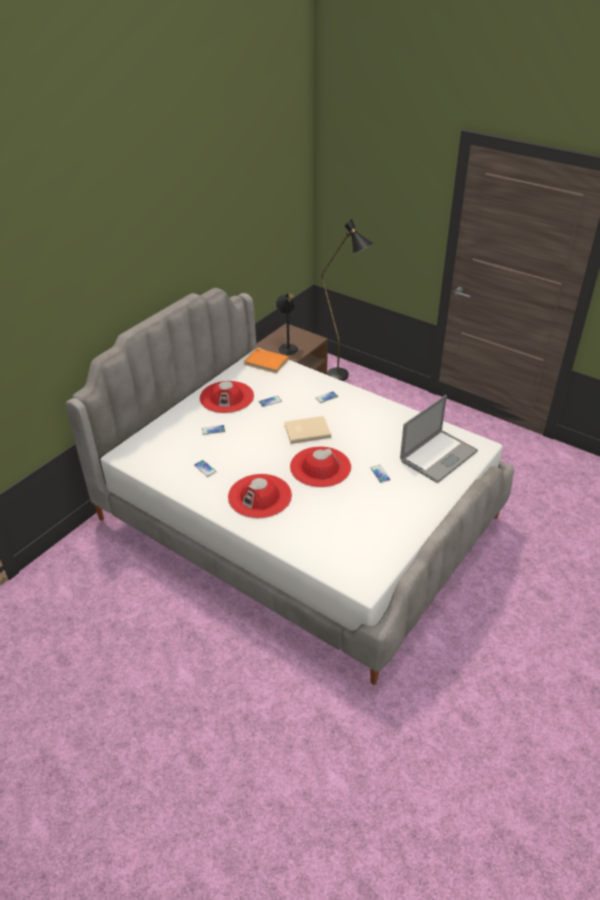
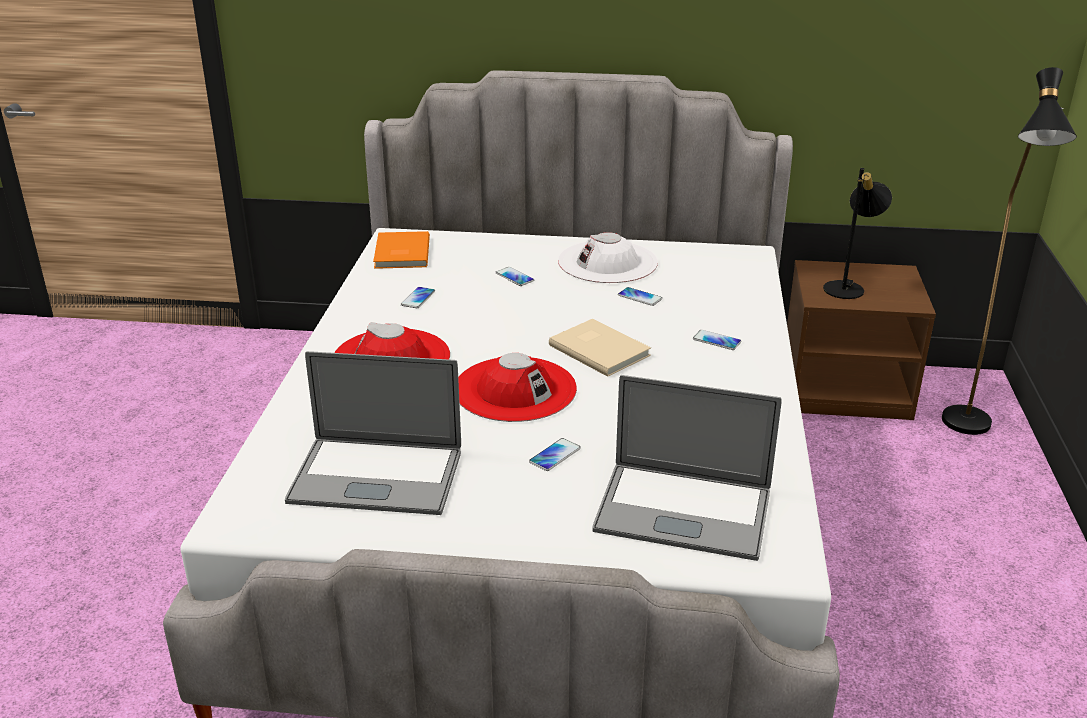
camera: 60 degrees right, 10 degrees down
(227, 397) = (607, 262): red hat -> white hat
(266, 362) = (740, 264): orange book -> orange book (400, 253)
(359, 530) = (376, 476): none -> laptop

